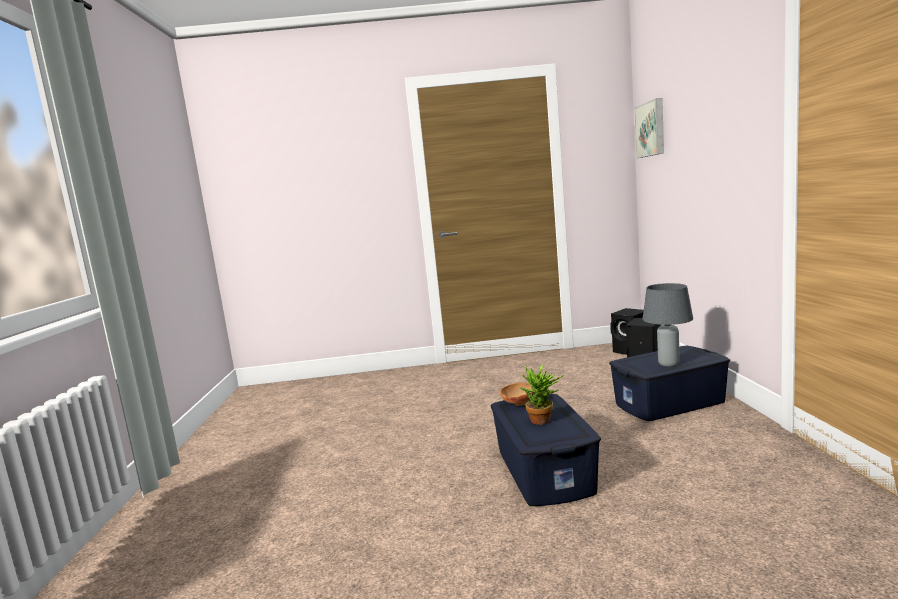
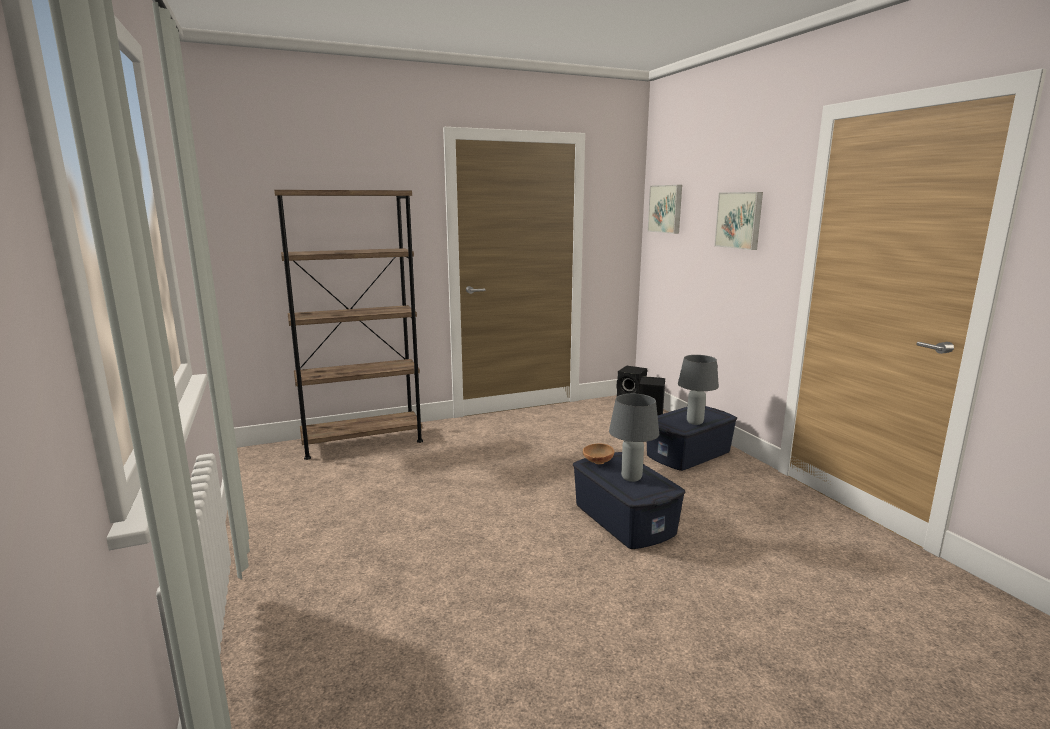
camera: 20 degrees left, 5 degrees up
(340, 383) = (362, 441): none -> brown bookcase
(543, 422) = (631, 478): potted plant -> grey table lamp
(716, 120) = (740, 220): none -> picture

